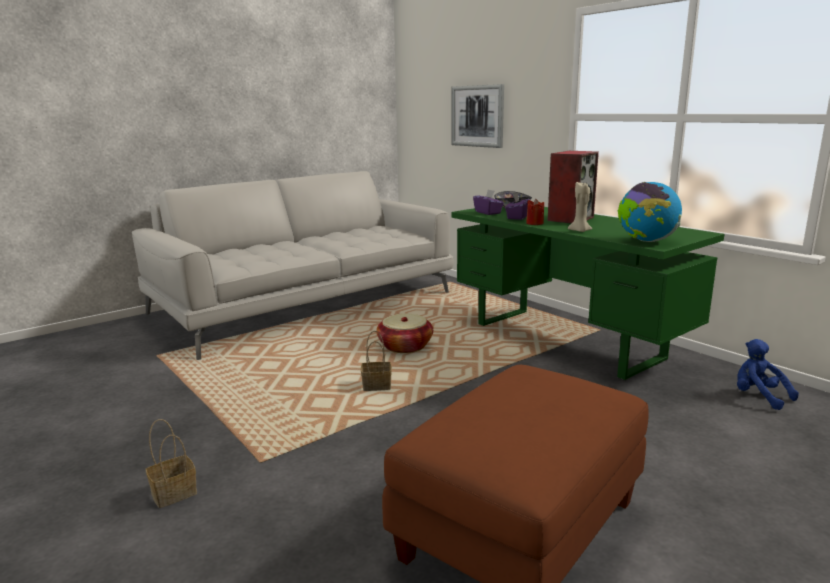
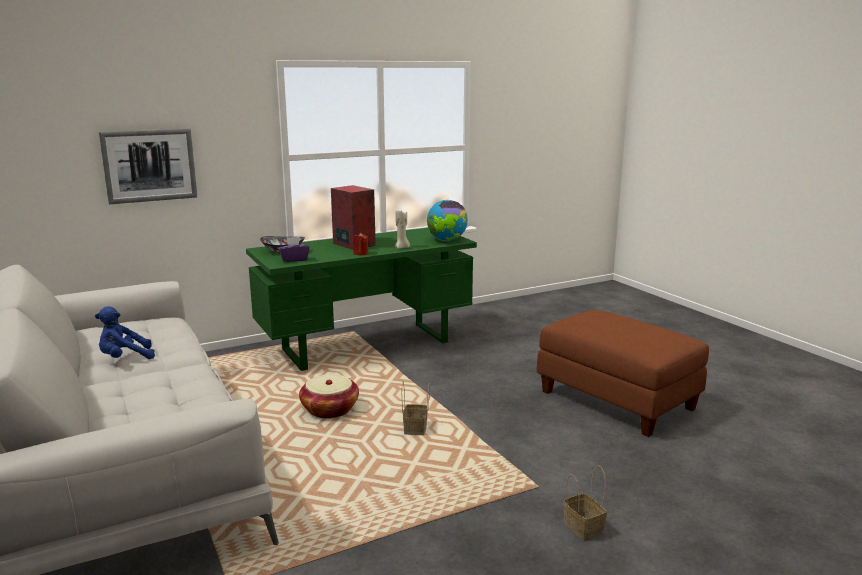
camera: 80 degrees left, 0 degrees up
(517, 217) = (328, 255): purple tissue box -> none
(758, 396) = (484, 316): blue plush toy -> blue plush toy (125, 358)

